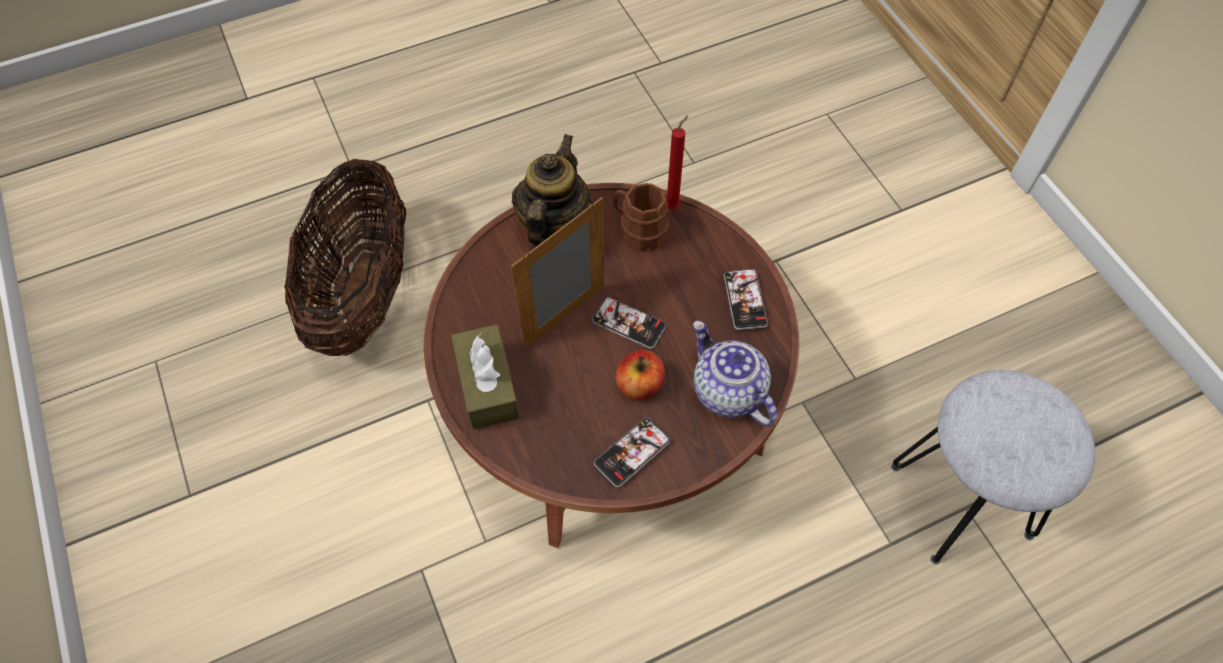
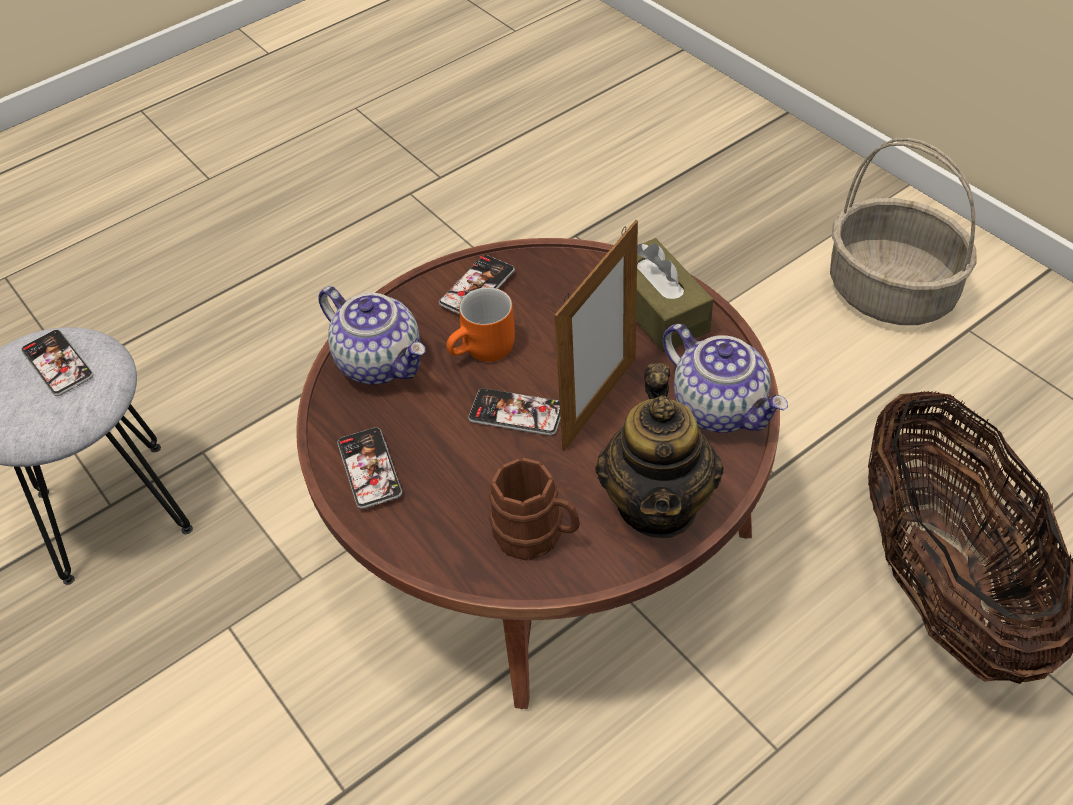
camera: 170 degrees right, 10 degrees down
(221, 557) = (892, 292): none -> basket
(480, 287) = (721, 408): none -> teapot
(640, 385) = (485, 352): apple -> orange mug
(674, 205) = (492, 582): red candle -> none
(1009, 445) = (57, 363): none -> phone

